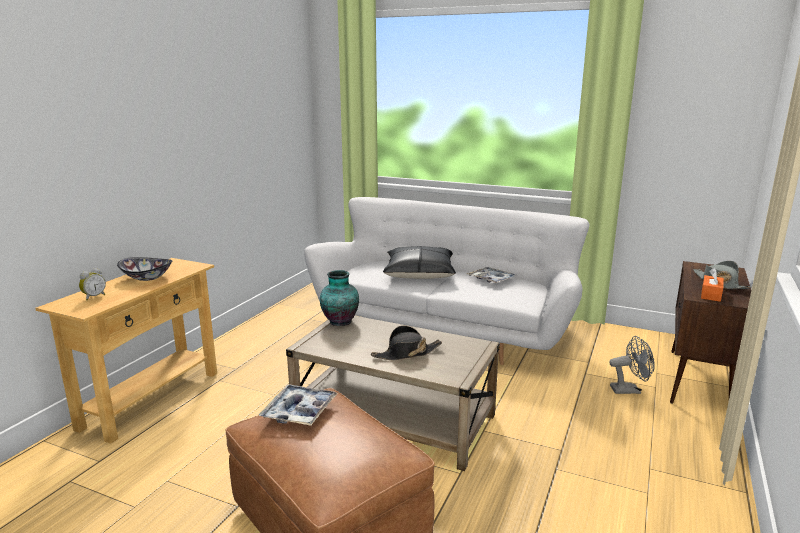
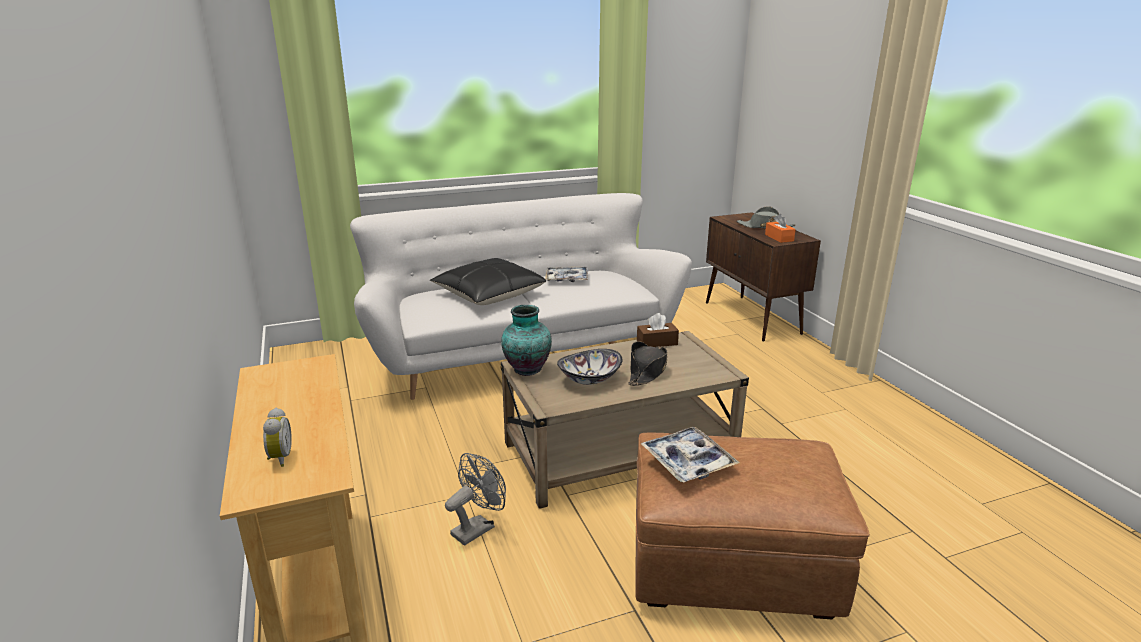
camera: 45 degrees left, 5 degrees up
(147, 277) = (287, 403): bowl -> bowl (589, 379)
(456, 340) = (657, 342): none -> brown tissue box
(629, 390) = (727, 343): grey fan -> grey fan (478, 528)

